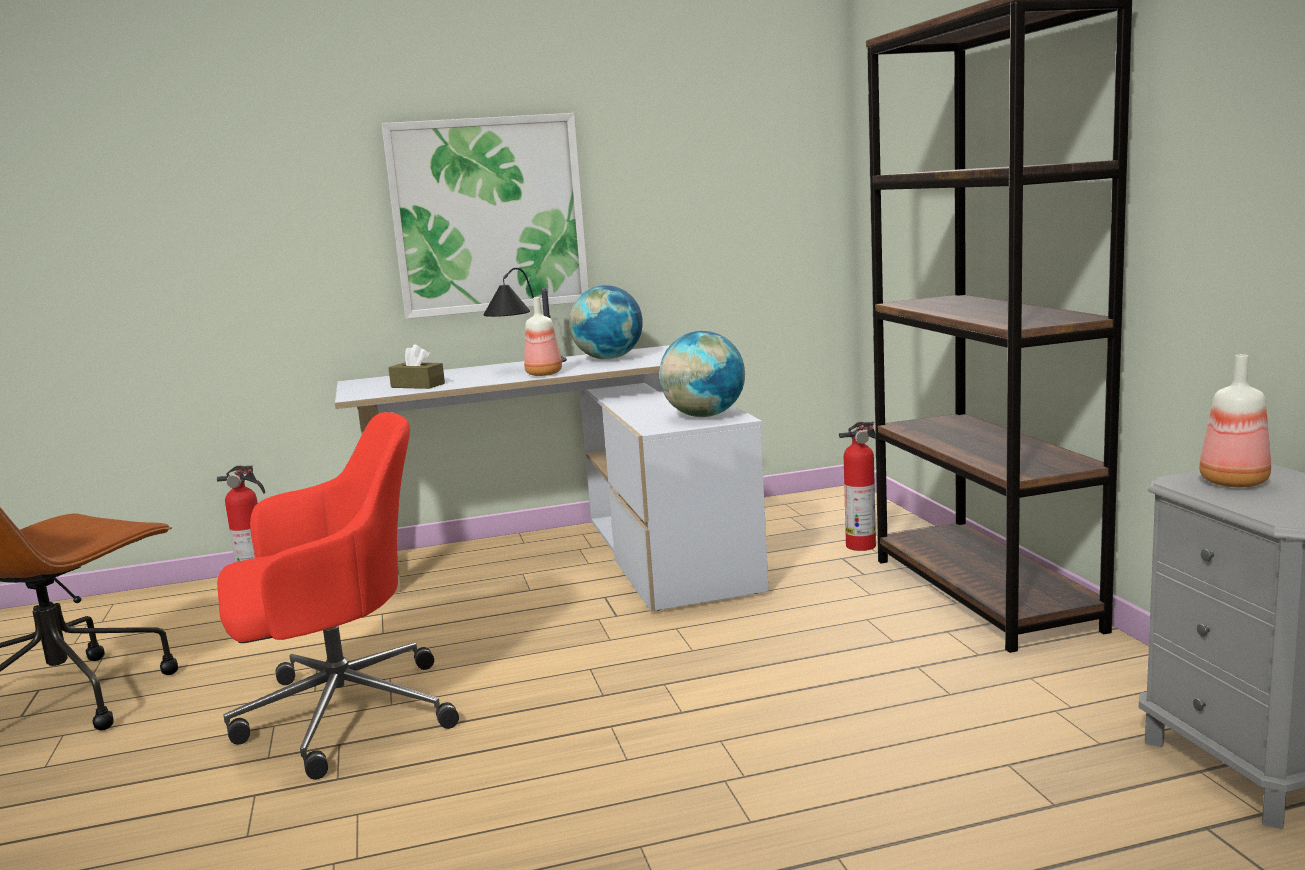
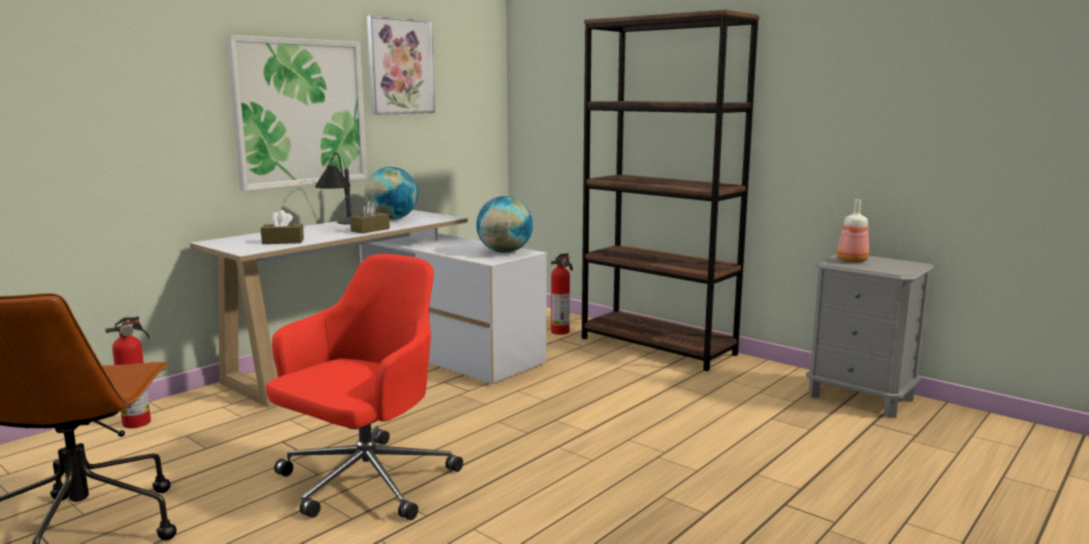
camera: 35 degrees left, 0 degrees up
(544, 374) = (370, 230): bottle -> brown tissue box
(647, 141) = (400, 66): none -> picture

